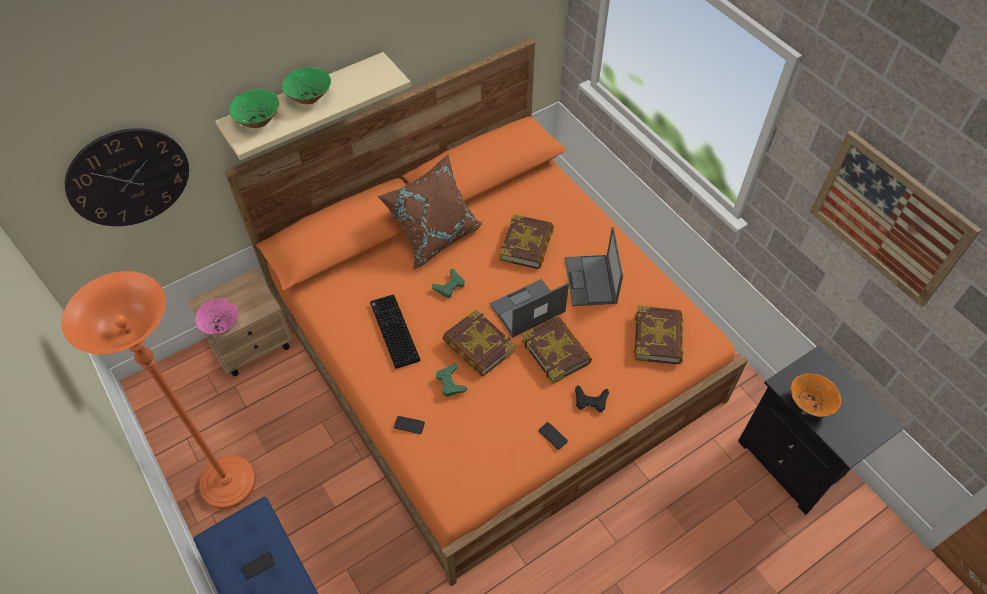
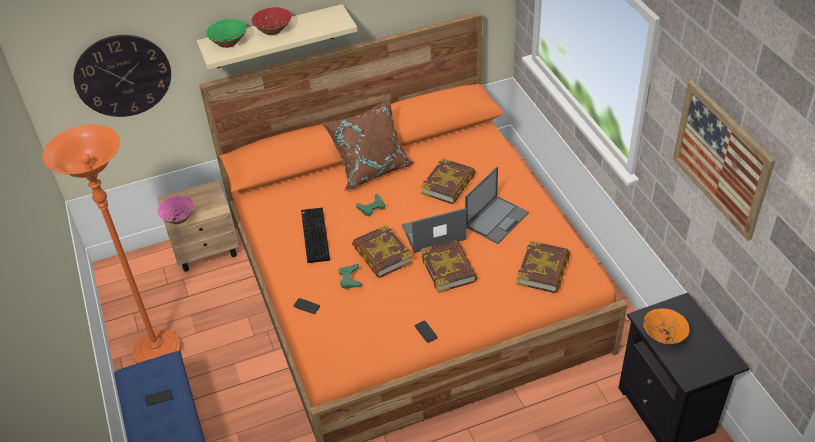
camera: 15 degrees right, 10 degrees down
(309, 97) = (273, 30): green bowl -> red bowl
(590, 400) = (467, 310): black game controller -> none
(591, 281) = (497, 219): laptop -> laptop turned 150 degrees counterclockwise

